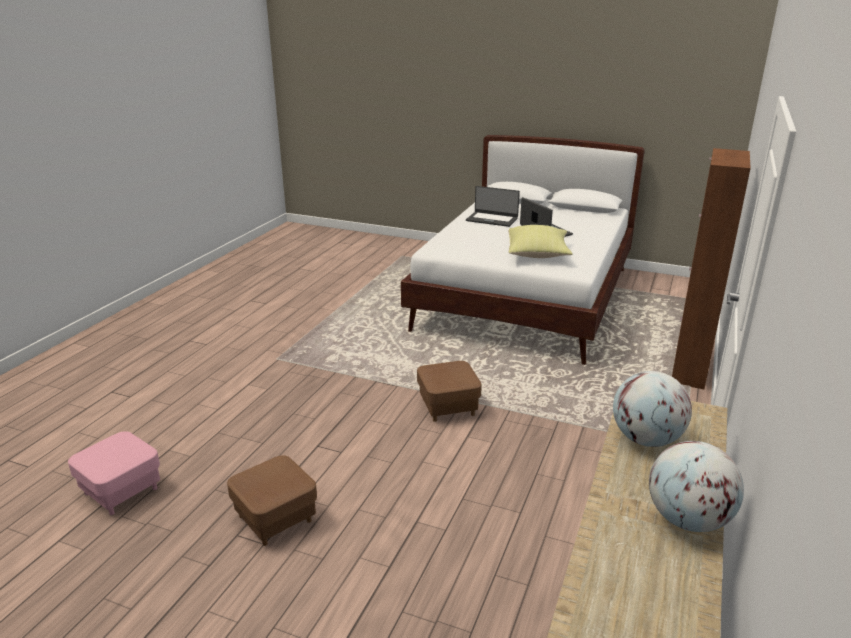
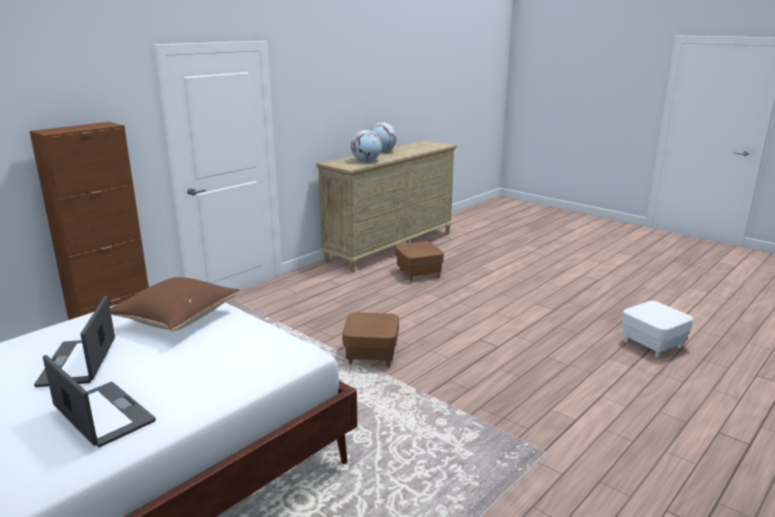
camera: 160 degrees left, 5 degrees down
(121, 490) = (652, 344): pink ottoman -> white ottoman
(275, 518) = (530, 312): brown ottoman -> brown ottoman (418, 273)
(538, 255) = (177, 319): yellow pillow -> brown pillow

